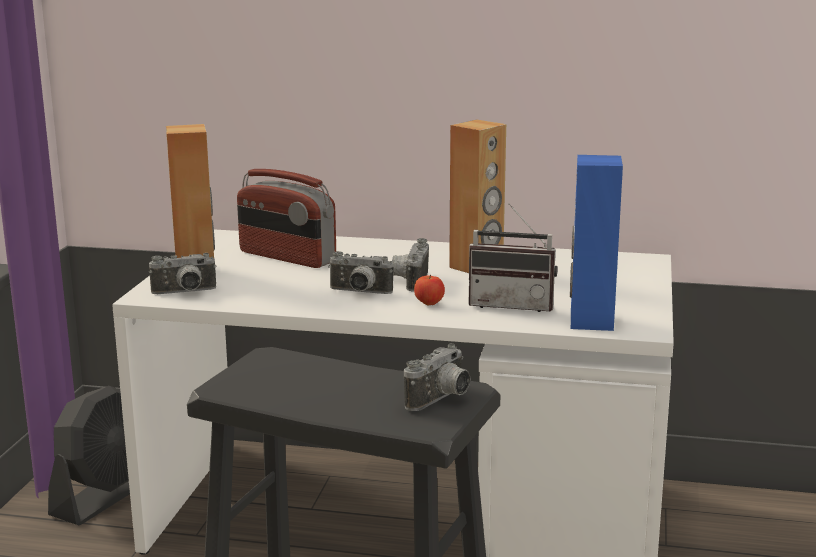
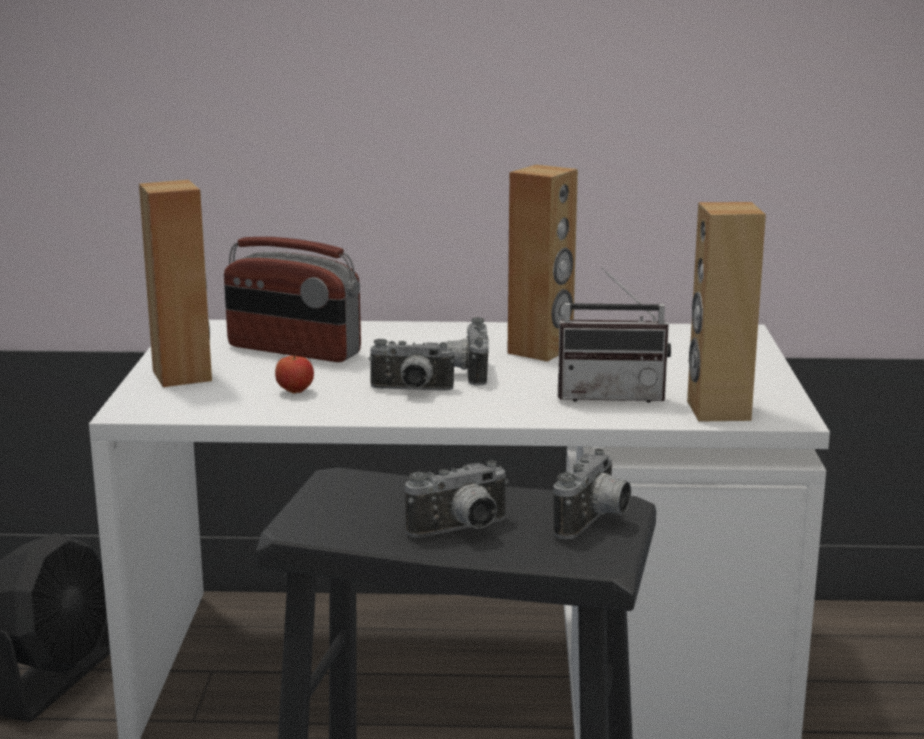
camera: 10 degrees left, 0 degrees up
(185, 293) = (181, 403): camera -> camera (462, 531)
(429, 304) = (507, 400): apple -> apple (295, 391)
(590, 321) = (717, 410): blue speaker -> brown speaker

